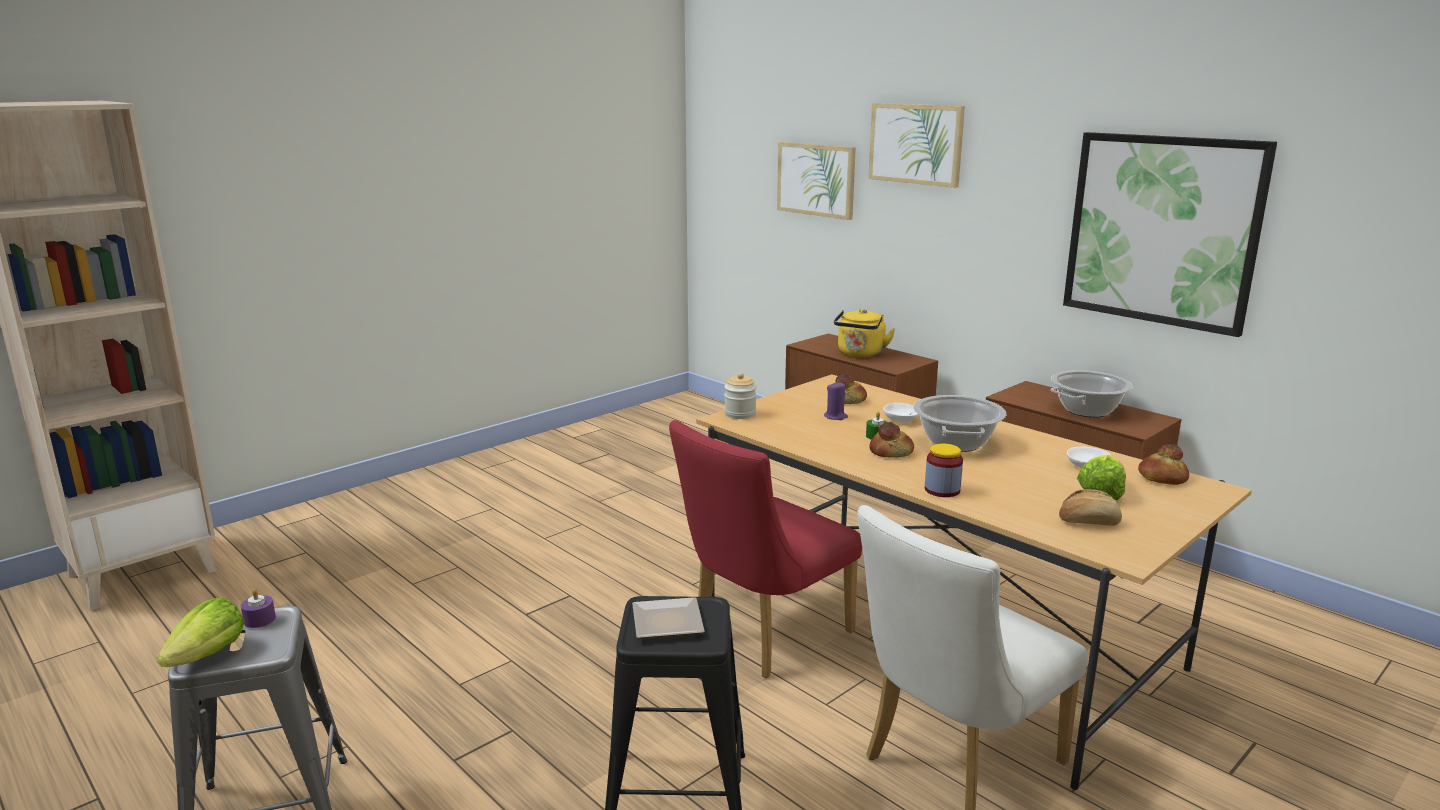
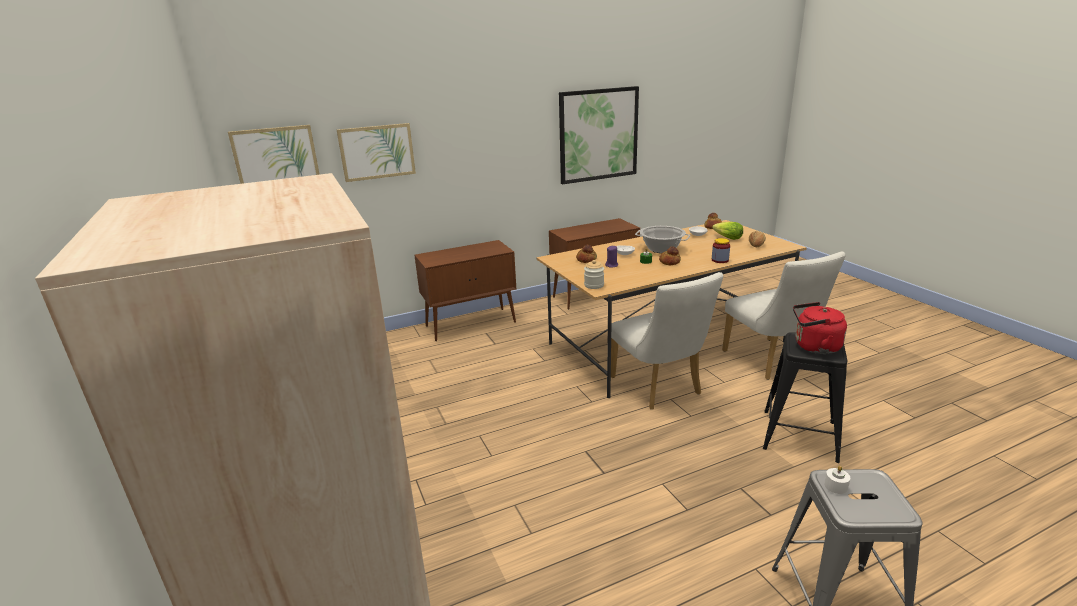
camera: 70 degrees left, 5 degrees up
(208, 656) = (890, 506): lettuce -> none
(259, 619) = (835, 486): purple candle -> white candle
(669, 621) = (814, 347): plate -> red kettle
(762, 637) = (659, 388): red chair -> white chair
(860, 354) = (468, 253): yellow kettle -> none
(916, 144) = (456, 113): picture -> picture (275, 155)
(1087, 410) = (599, 228): cooking pot -> none

